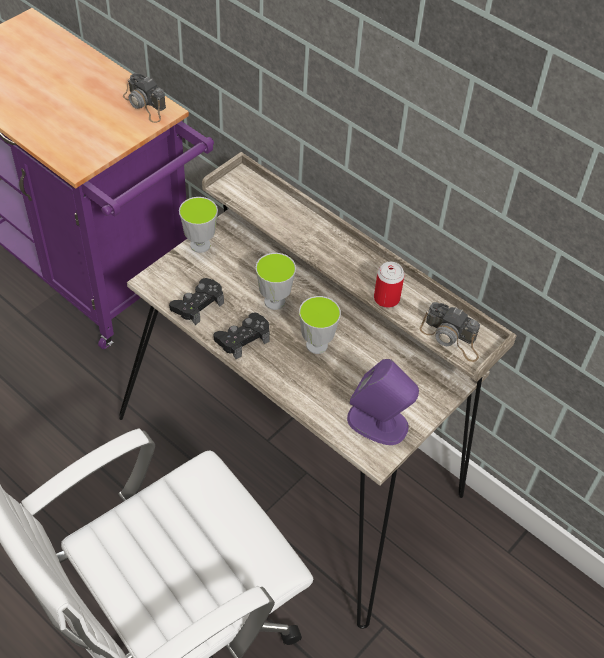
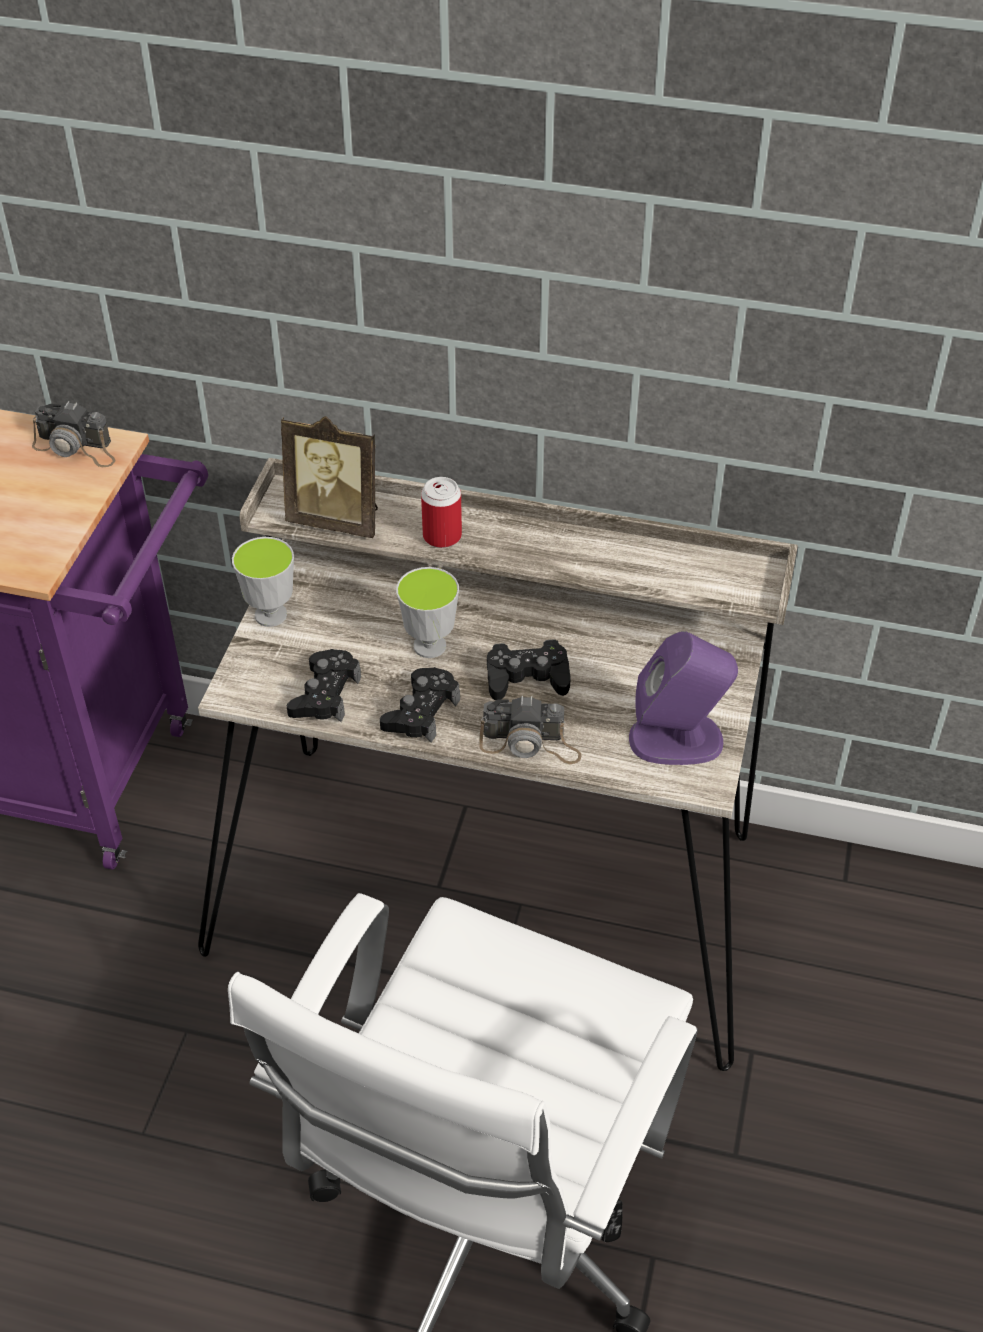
camera: 25 degrees left, 5 degrees down
(257, 204) = (337, 519): none -> picture frame
(317, 345) = (527, 677): cup -> black game controller
(386, 298) = (600, 569): can -> can (442, 536)
(451, 338) = (716, 584): camera -> camera (530, 743)

